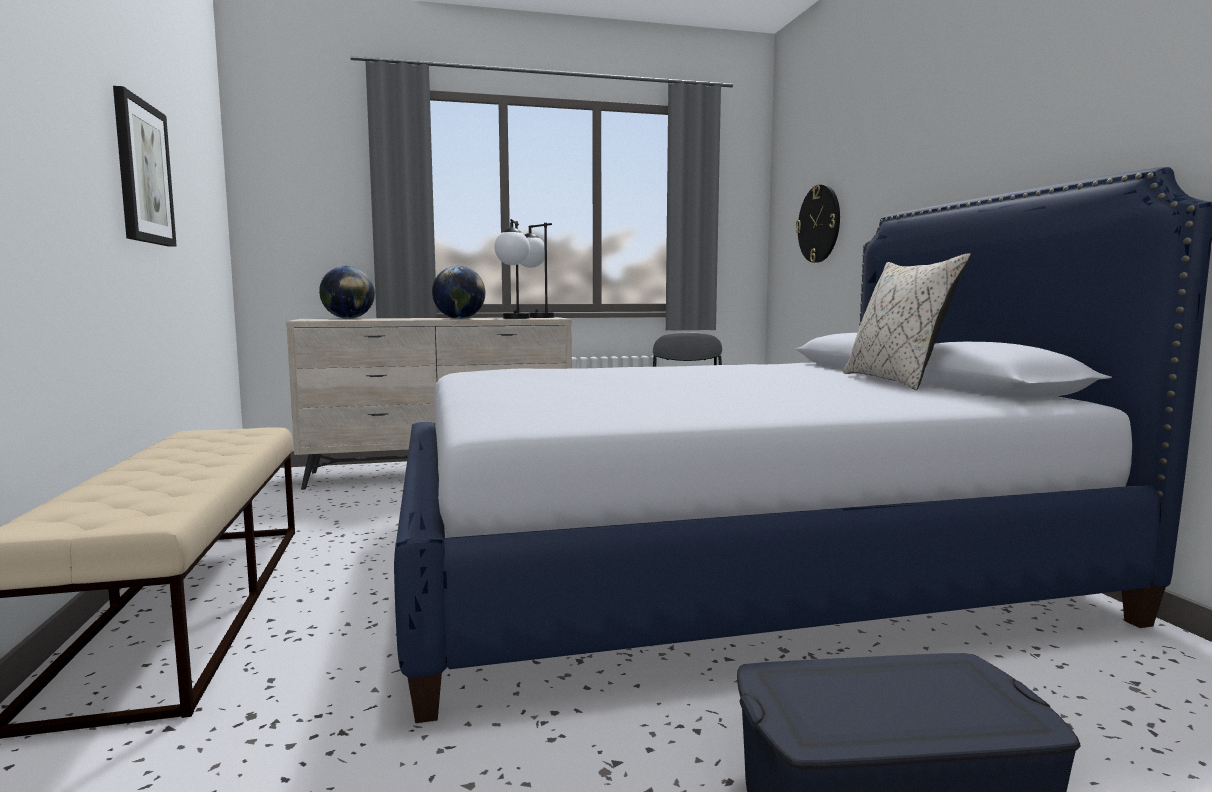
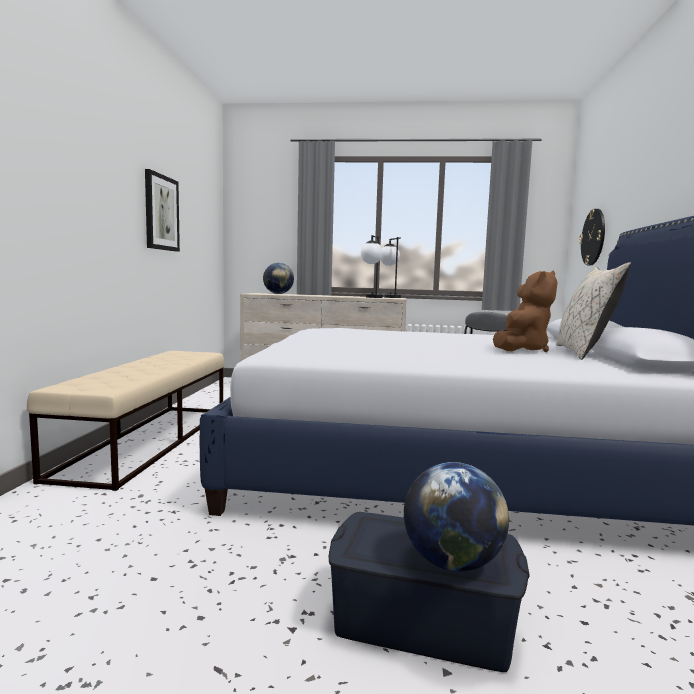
camera: 20 degrees right, 0 degrees up
(459, 318) = (339, 296): globe -> globe (452, 563)
(817, 382) = (521, 350): none -> brown plush toy

